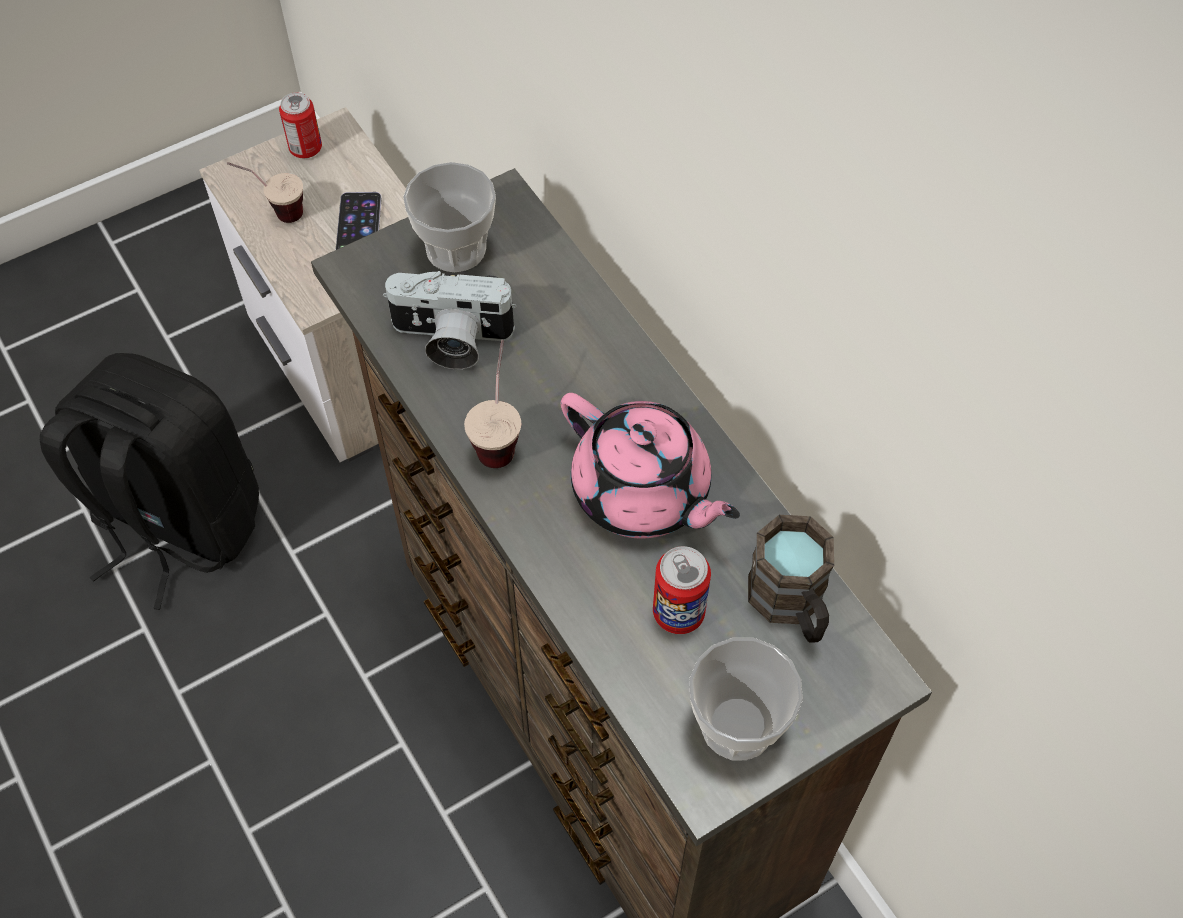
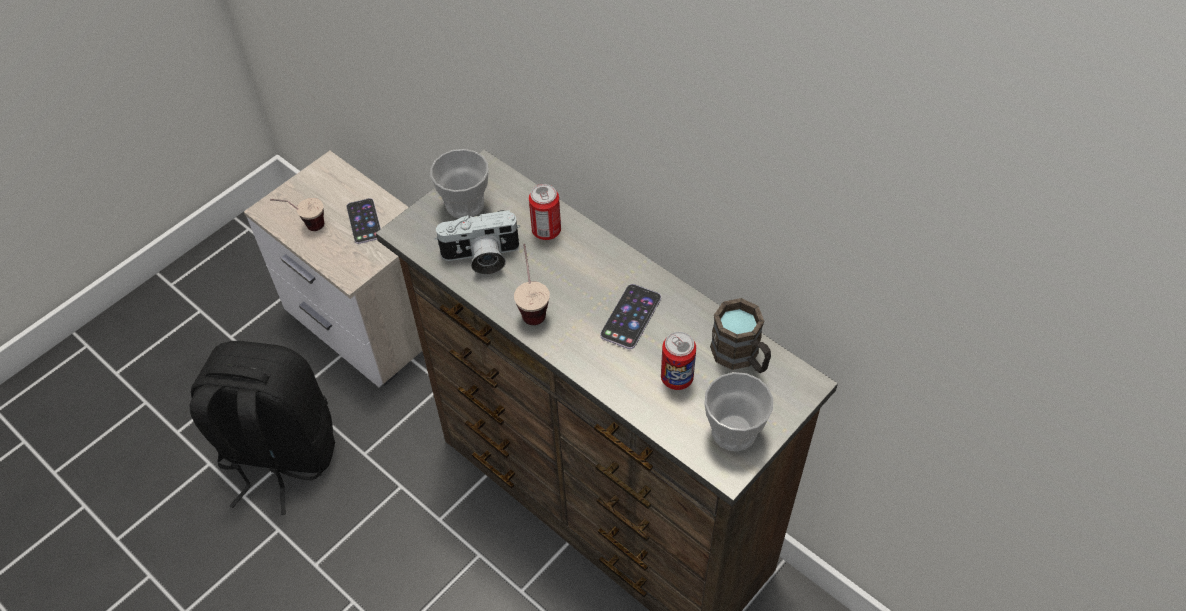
camera: 15 degrees left, 5 degrees down
(306, 148) = (312, 182): can -> can (546, 231)
(642, 493) = (631, 316): pink teapot -> phone

